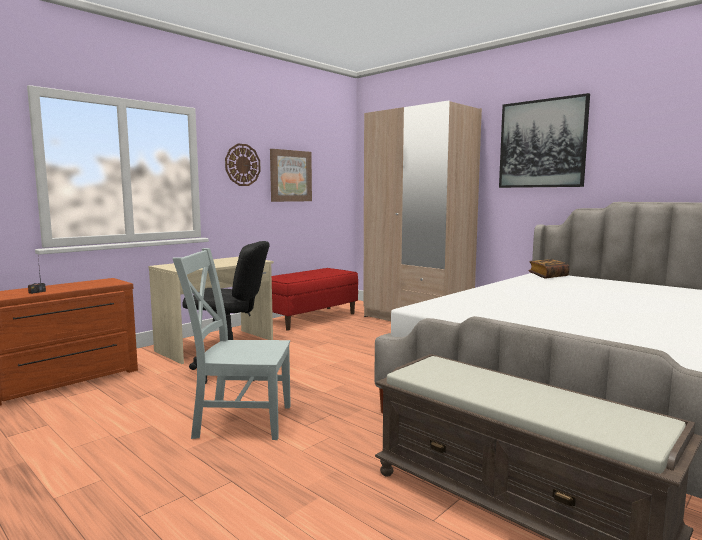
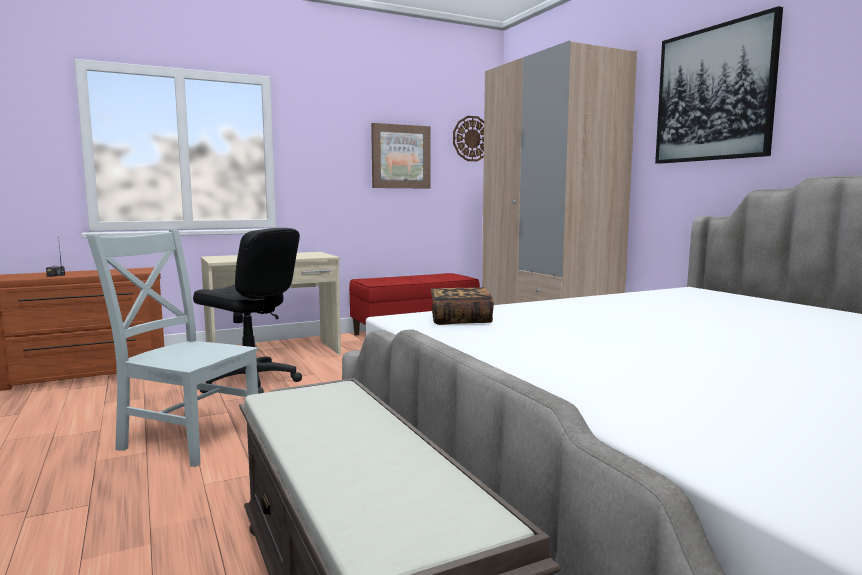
camera: 20 degrees right, 0 degrees up
(242, 165) = (333, 143): wall clock -> wall clock (471, 138)
(548, 276) = (694, 292): book -> book (461, 320)

